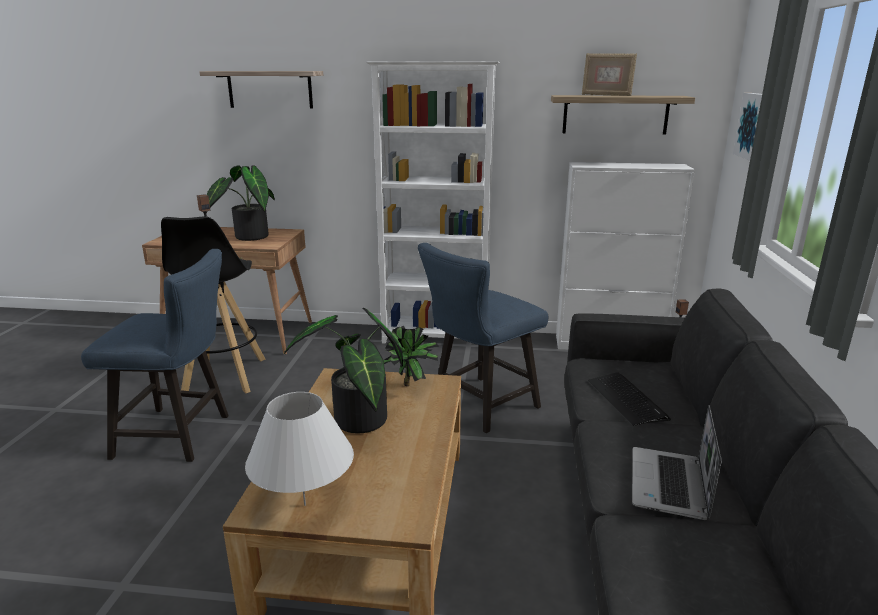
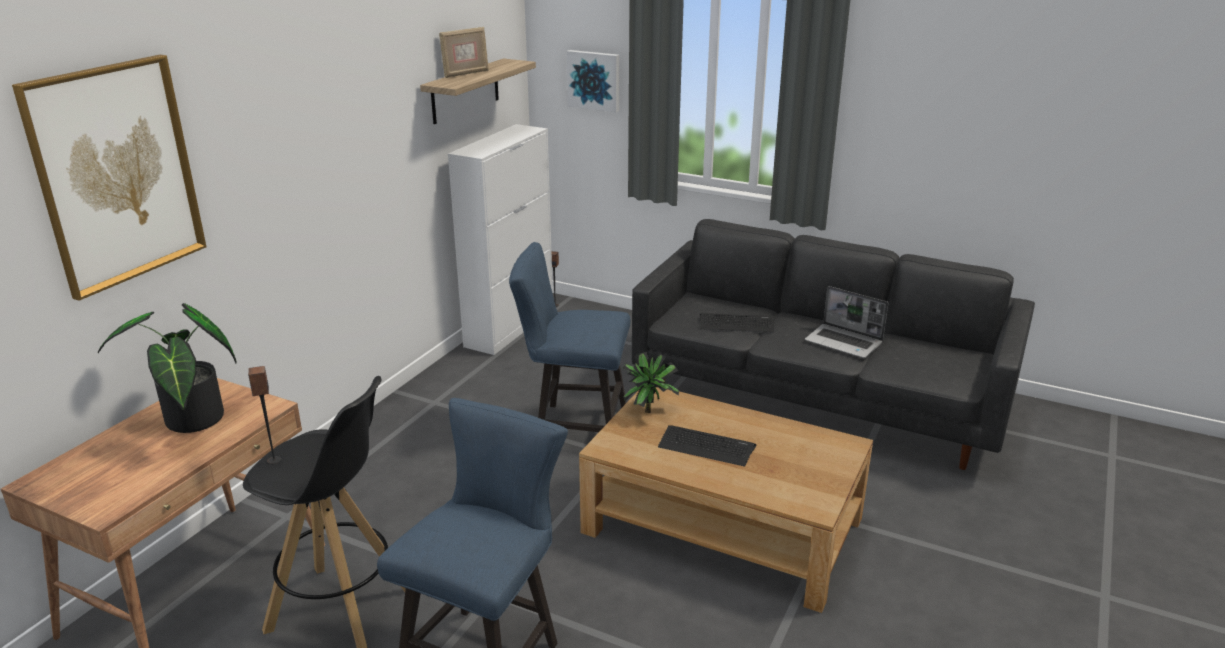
camera: 70 degrees left, 5 degrees up
(270, 89) = (117, 174): shelf -> picture
(304, 505) = (817, 485): white table lamp -> none
(358, 423) = (706, 446): potted plant -> keyboard
(436, 337) = (393, 418): white bookcase -> none
(479, 407) = (574, 428): blue chair -> blue chair turned 120 degrees clockwise

